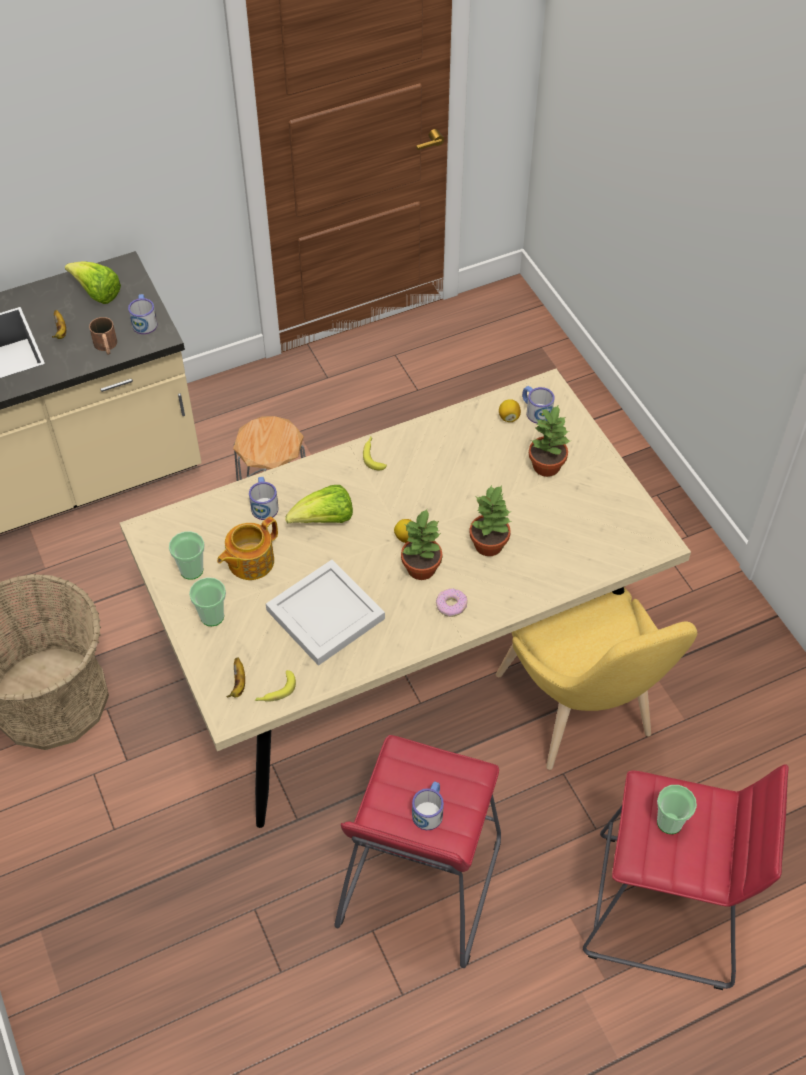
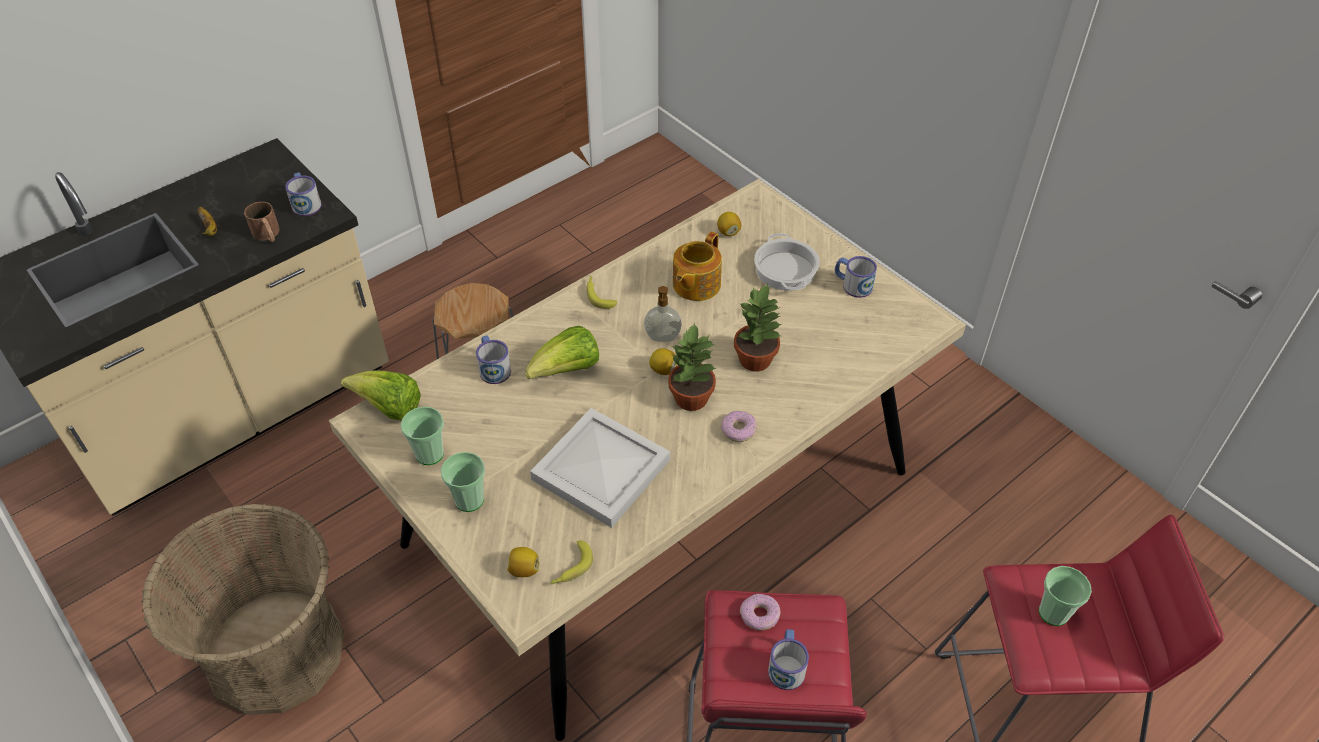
camera: 15 degrees left, 5 degrees down
(97, 293) = (243, 185): lettuce -> lettuce (389, 408)
(238, 683) = (524, 569): banana -> lemon
(249, 561) = (495, 431): teapot -> teapot (695, 284)
(415, 508) = (662, 338): none -> soap dispenser
(422, 765) = (760, 615): none -> donut
(535, 411) = (753, 221): mug -> mug (852, 285)
(546, 465) = (784, 270): potted plant -> cooking pot
(579, 713) = (865, 531): yellow chair -> none

